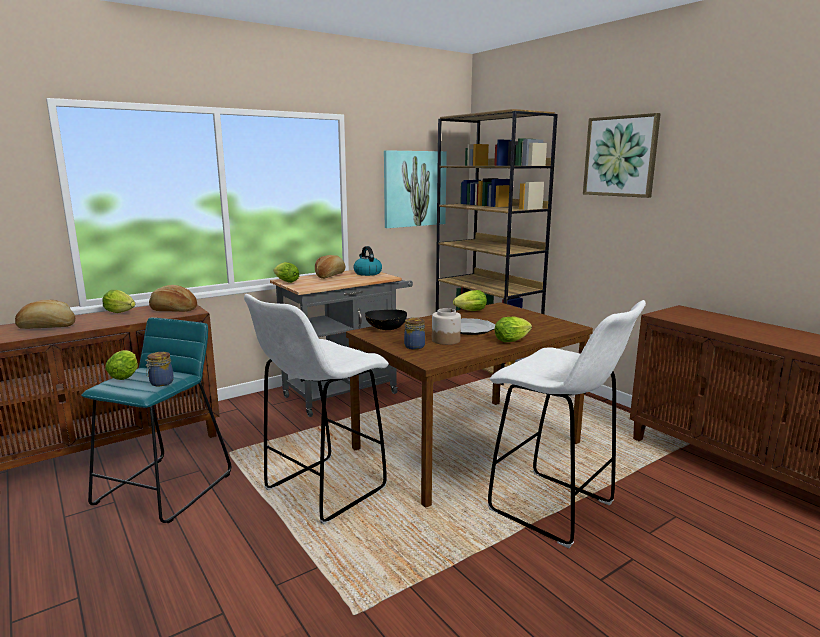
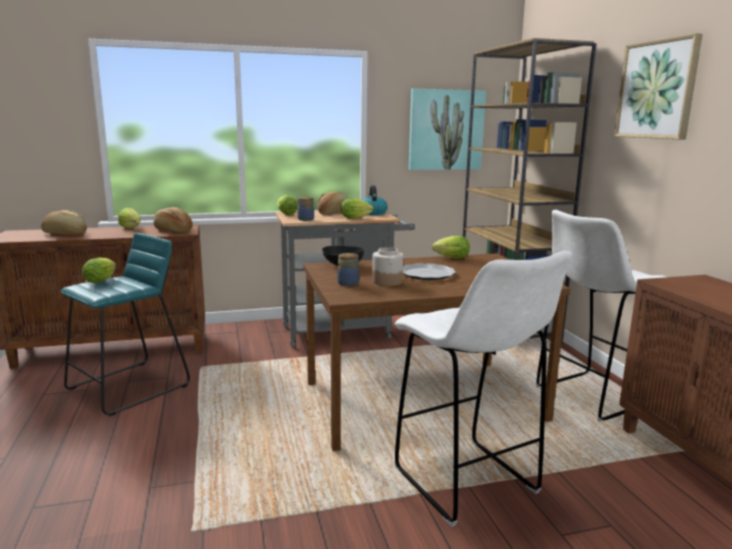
camera: 20 degrees right, 0 degrees up
(160, 383) = (119, 289): jar -> jar (305, 219)
(322, 490) = (252, 415): white stool -> white stool (589, 397)
(513, 340) = (458, 290): lettuce -> lettuce (357, 218)

